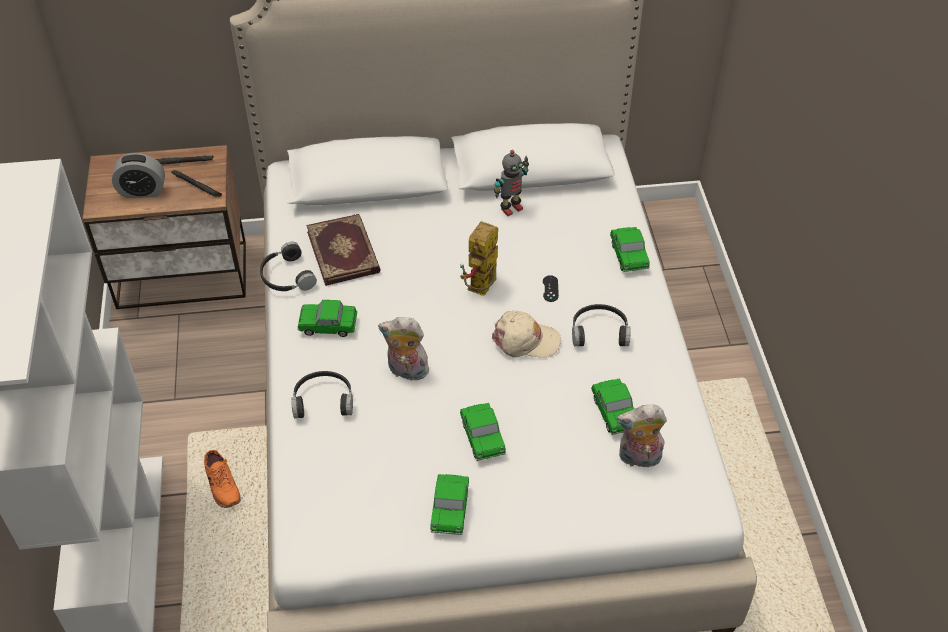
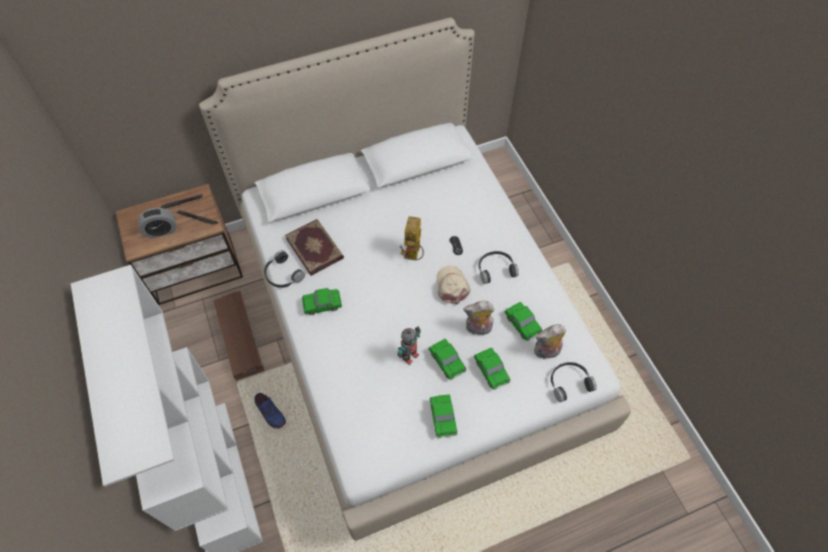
camera: 15 degrees left, 10 degrees up
(213, 375) = (239, 337): none -> brown storage box
(221, 484) = (269, 412): orange shoe -> blue shoe
(323, 400) = (337, 359): black headphones -> black headphones (569, 382)
(406, 371) = (384, 326): plush toy -> plush toy (477, 329)
(510, 208) = (413, 192): toy robot -> toy robot (409, 356)
(525, 340) = (452, 286): beige cap -> beige cap turned 90 degrees counterclockwise
(628, 256) = (497, 211): toy car -> toy car (491, 371)

